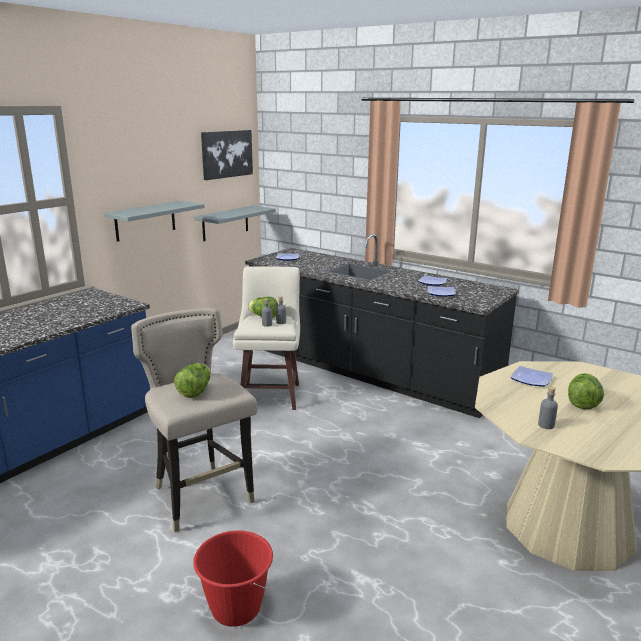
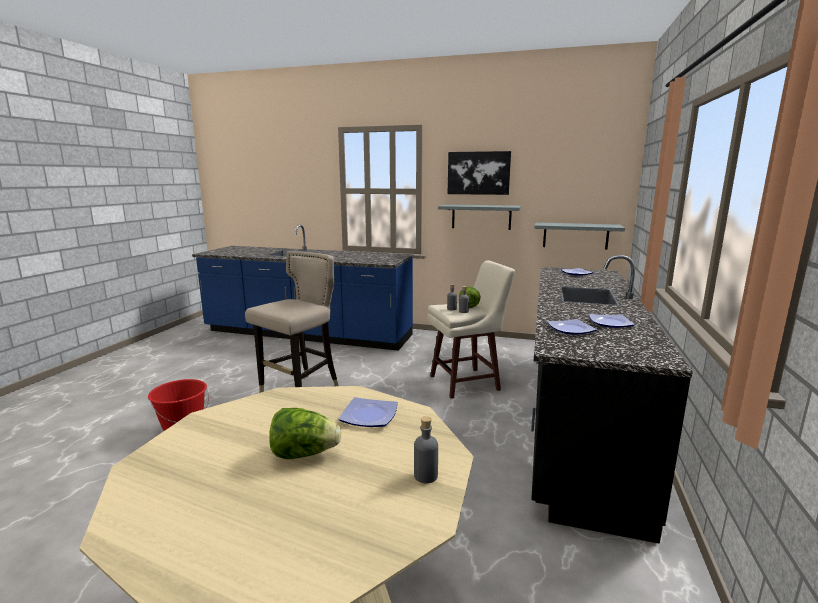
camera: 70 degrees right, 5 degrees down
(195, 391) = (285, 305): lettuce -> none
(226, 154) = (588, 168): picture -> picture (478, 173)
(546, 425) = (232, 427): grey bottle -> grey bottle (425, 476)

